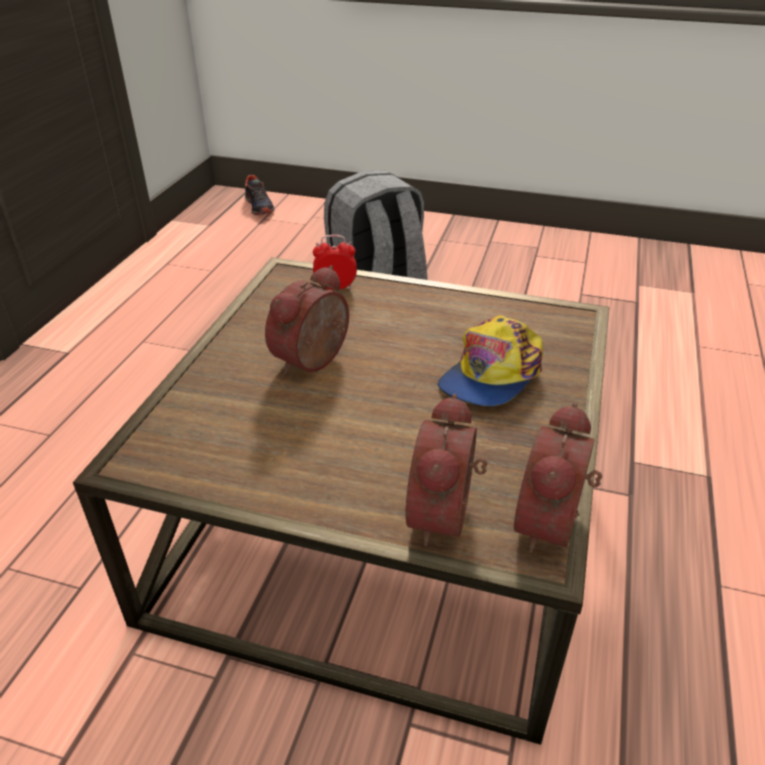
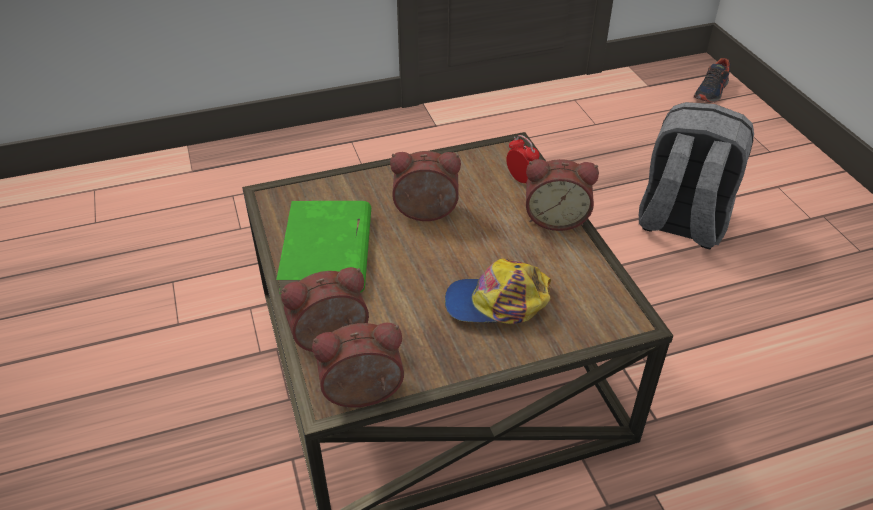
camera: 55 degrees right, 5 degrees up
(294, 456) = (327, 253): none -> green book
(411, 294) = (555, 218): none -> alarm clock

